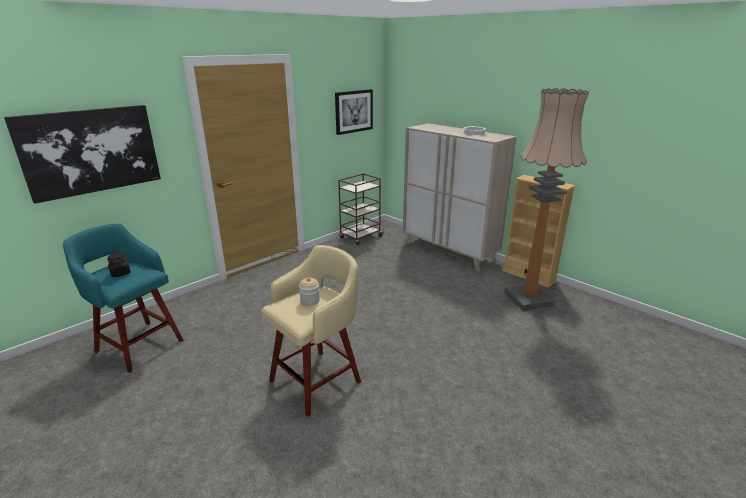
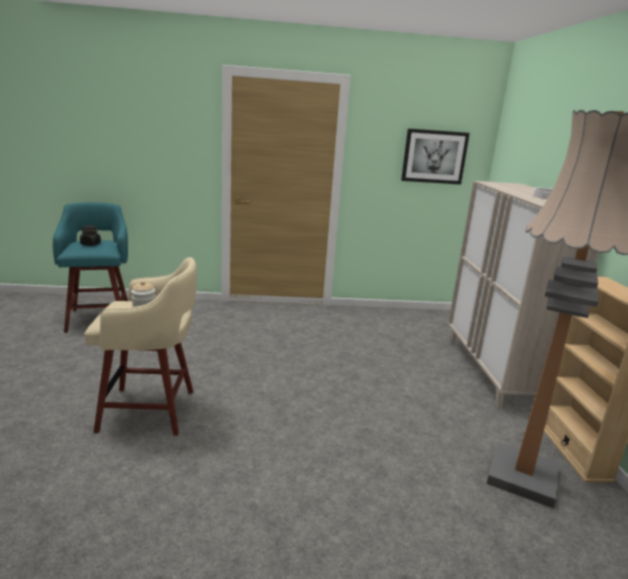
camera: 40 degrees right, 5 degrees down
(91, 151) = (124, 139): picture -> none
(360, 237) = (405, 316): brown cart -> none

